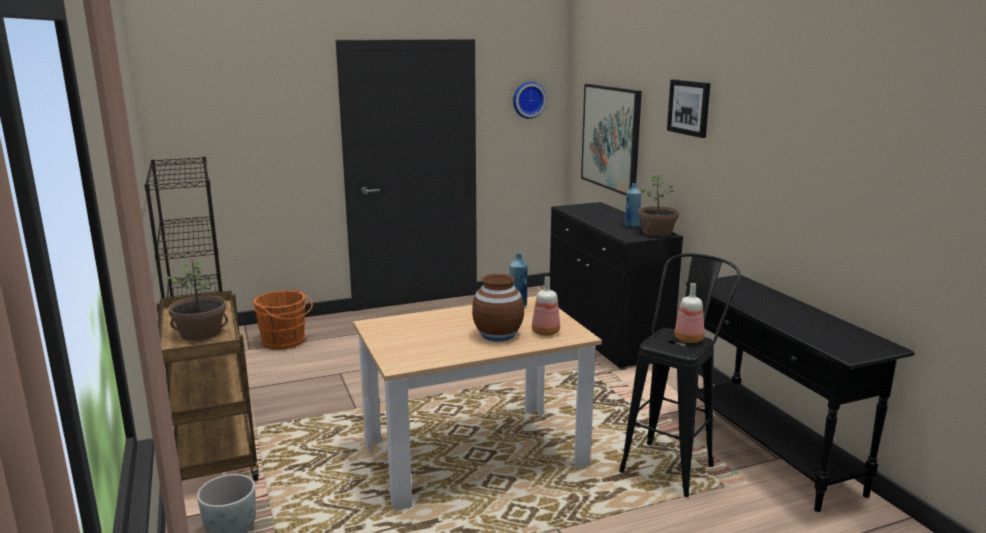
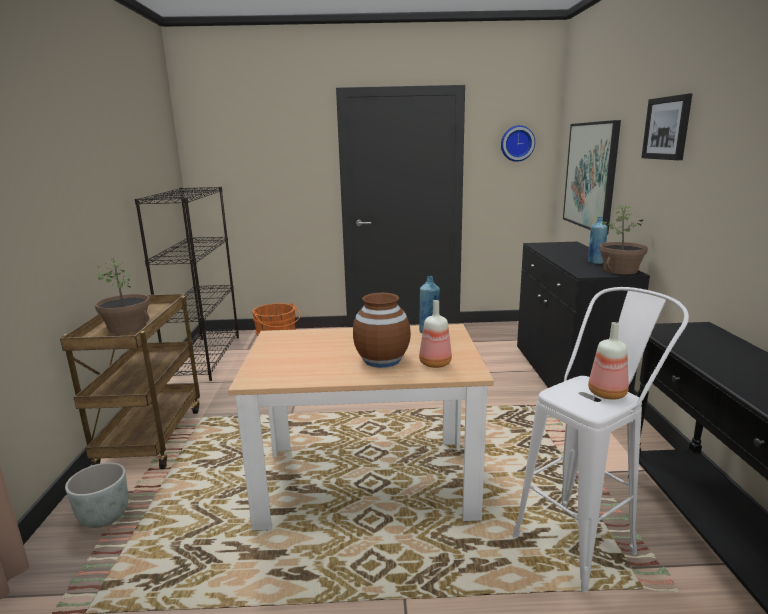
camera: 20 degrees right, 0 degrees up
(672, 462) = (584, 537): black stool -> white stool

